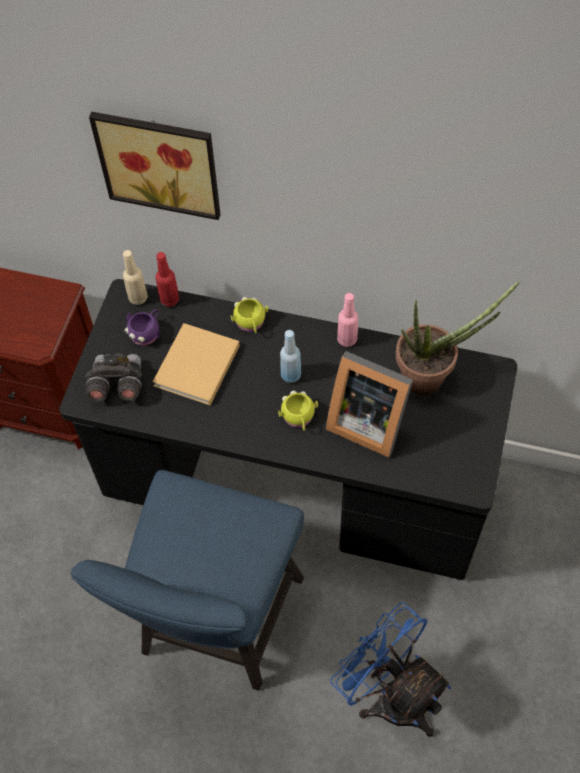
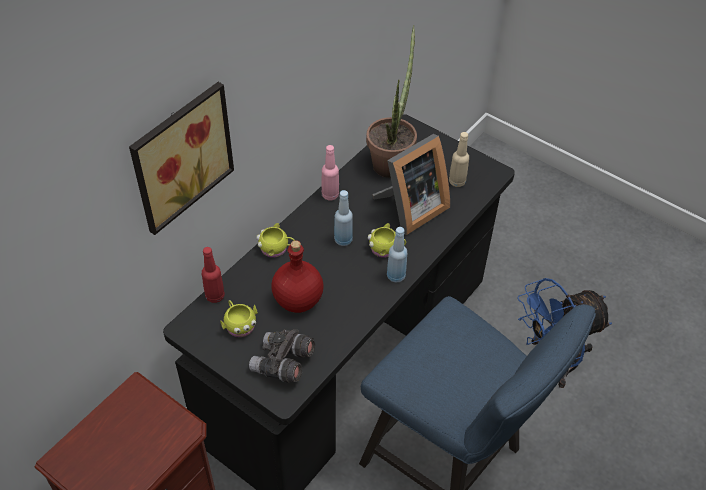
camera: 70 degrees left, 10 degrees down
(138, 298) = (197, 319): beige bottle -> beige bottle (457, 182)
(146, 332) = (239, 324): purple mug -> yellow mug
(196, 368) = (299, 300): beige book -> red bottle
(265, 440) = (395, 276): none -> blue bottle

